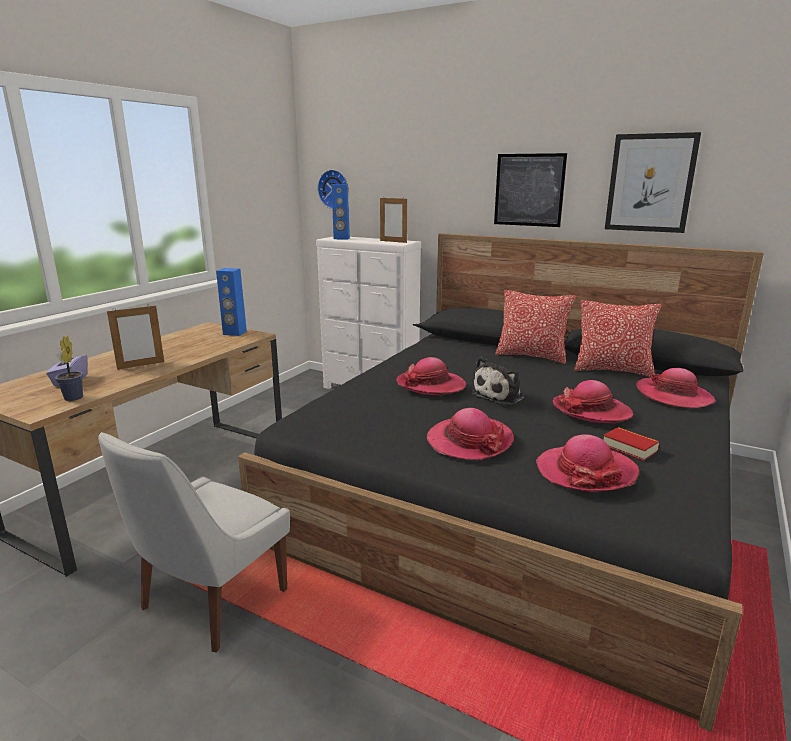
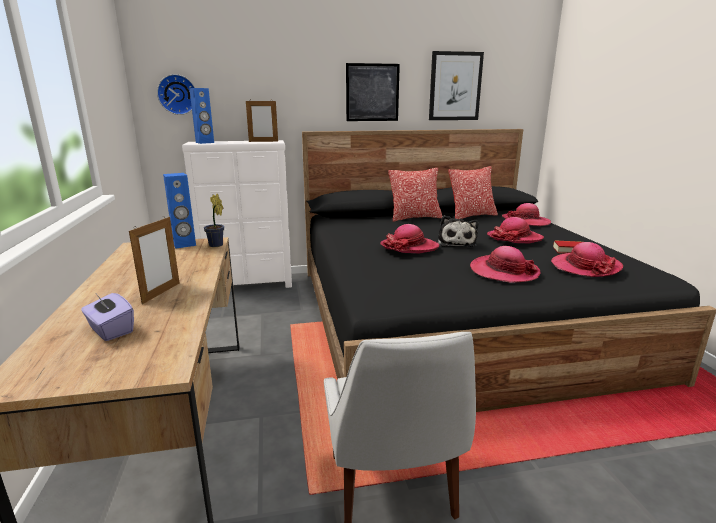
camera: 40 degrees left, 0 degrees up
(72, 399) = (170, 343): potted plant -> potted plant (217, 245)

